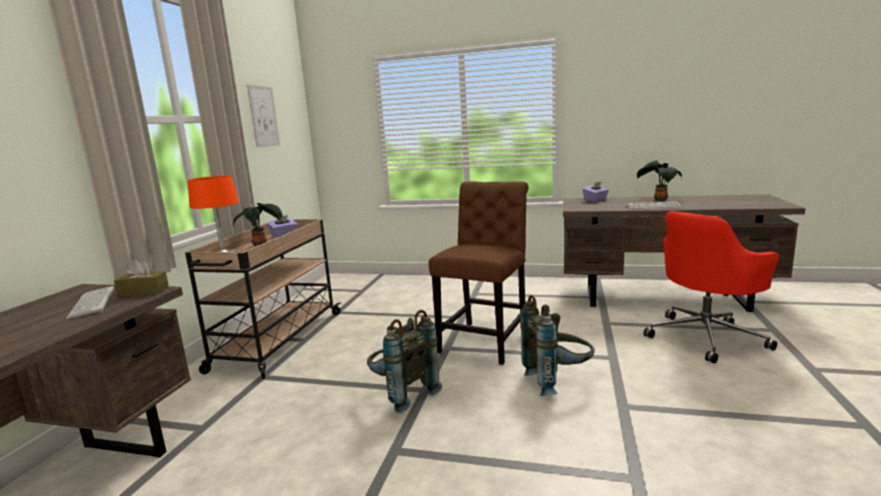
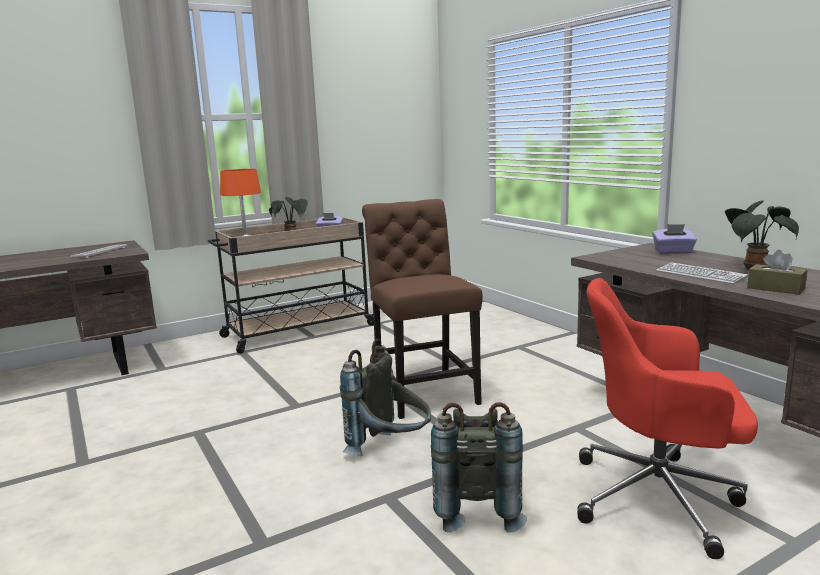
camera: 45 degrees right, 0 degrees up
(143, 292) = (129, 251): brown tissue box -> brown tissue box (775, 288)
(263, 116) = (362, 111): picture -> none
(402, 393) = (279, 401): grey backpack -> grey backpack (476, 509)
(486, 340) = (424, 391): brown chair -> brown chair turned 90 degrees counterclockwise

